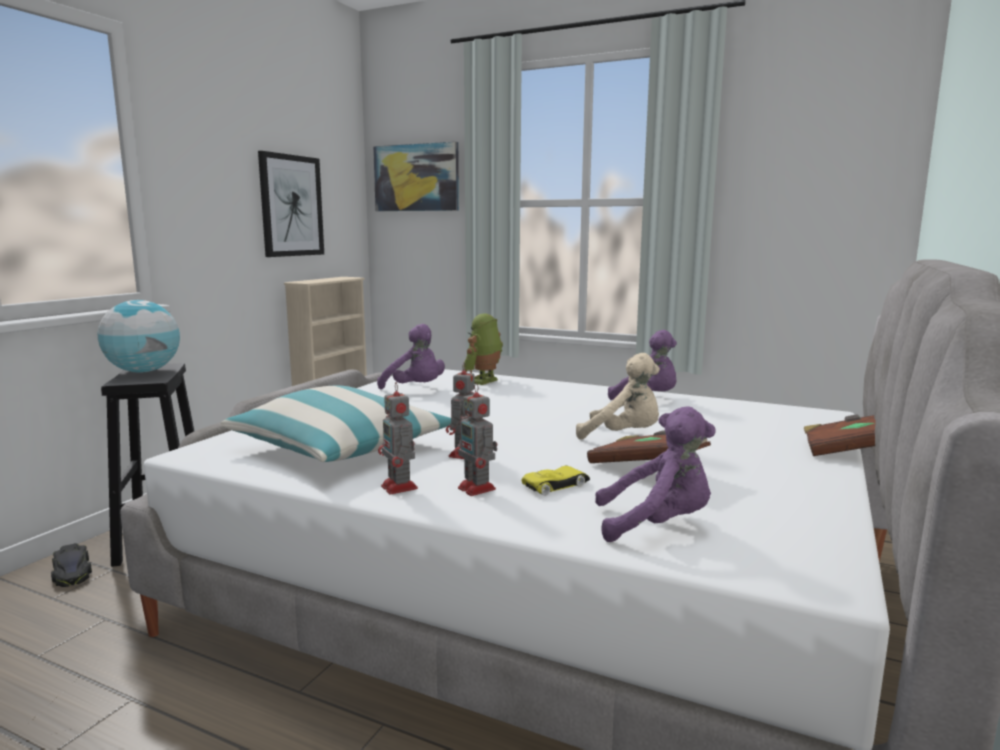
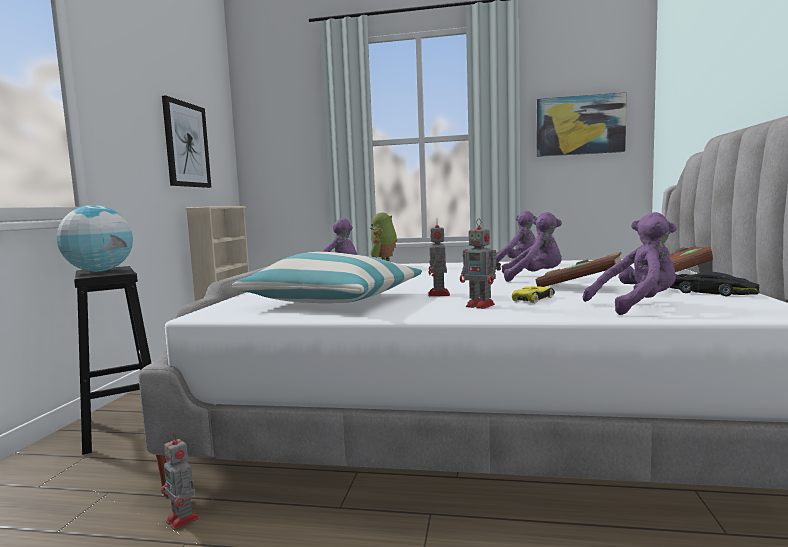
camera: 15 degrees left, 5 degrees down
(72, 571) = (43, 464): black toy car -> black toy car (711, 292)
(400, 488) = (421, 311): toy robot -> toy robot (183, 520)
(416, 178) = (280, 127): picture -> picture (579, 125)
(623, 436) = (534, 278): beige plush toy -> purple plush toy

